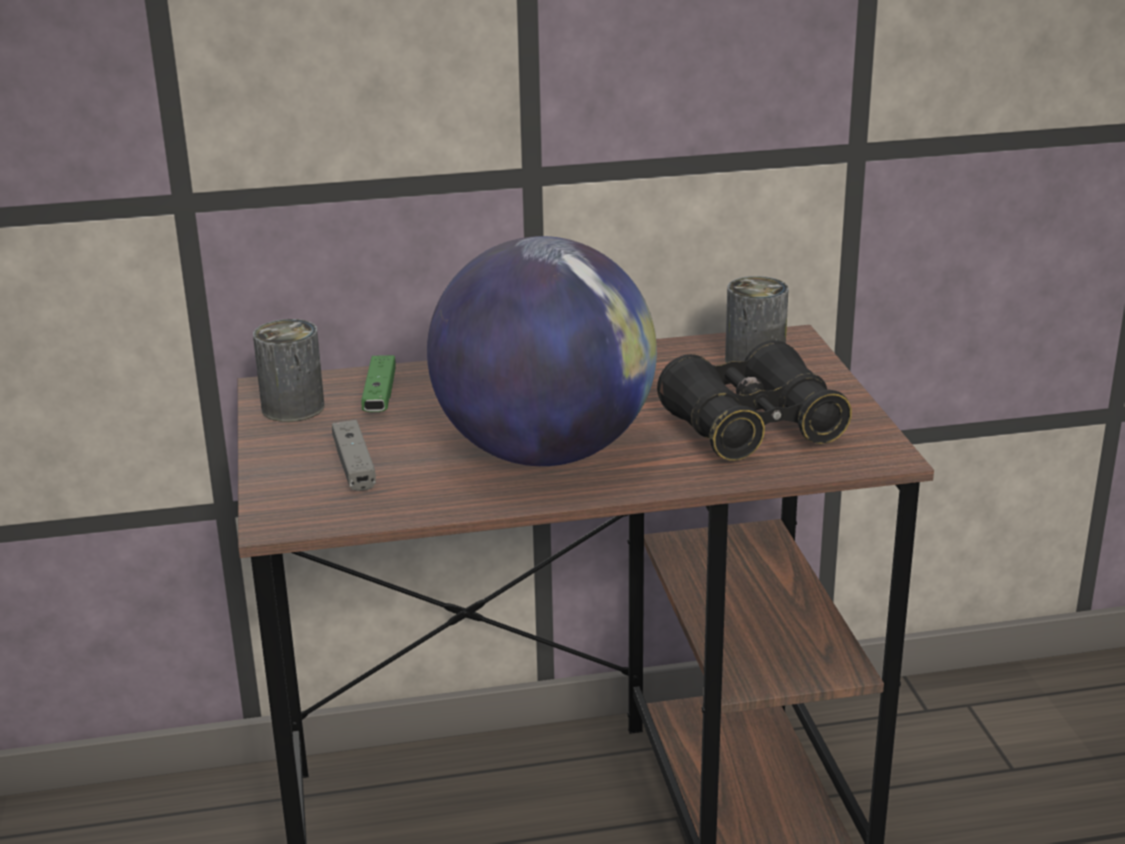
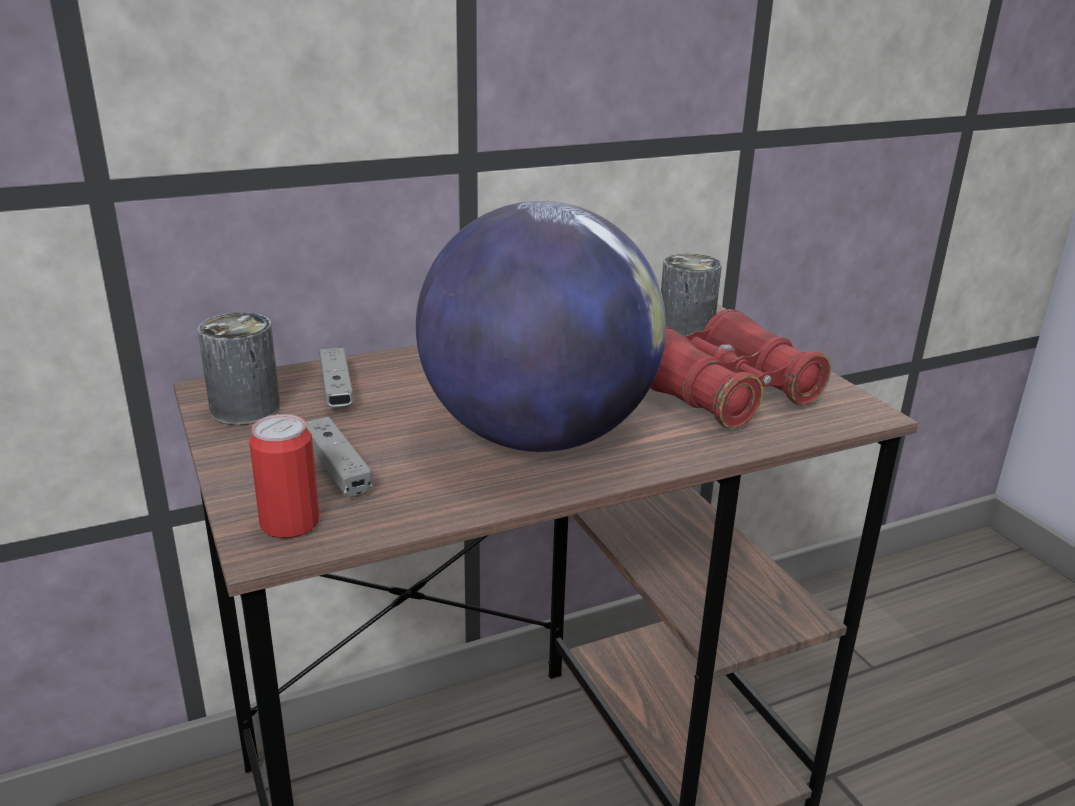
camera: 15 degrees left, 0 degrees up
(299, 507) = (290, 523): none -> can
(380, 395) = (336, 390): green game controller -> grey game controller
(752, 428) = (726, 395): black binoculars -> red binoculars

